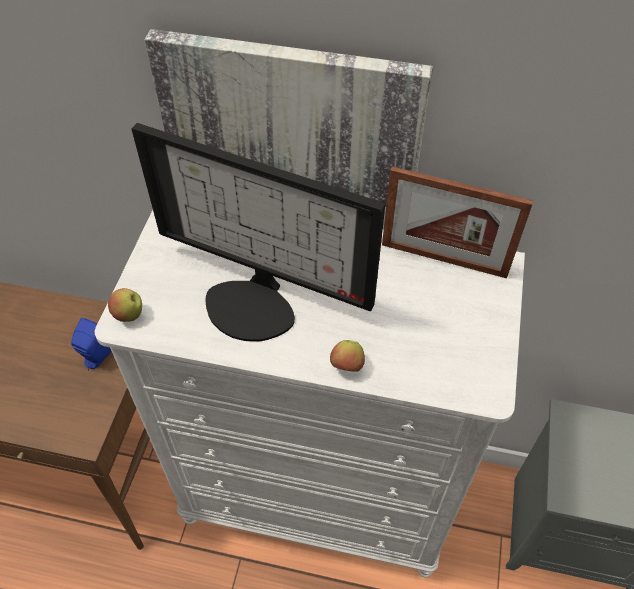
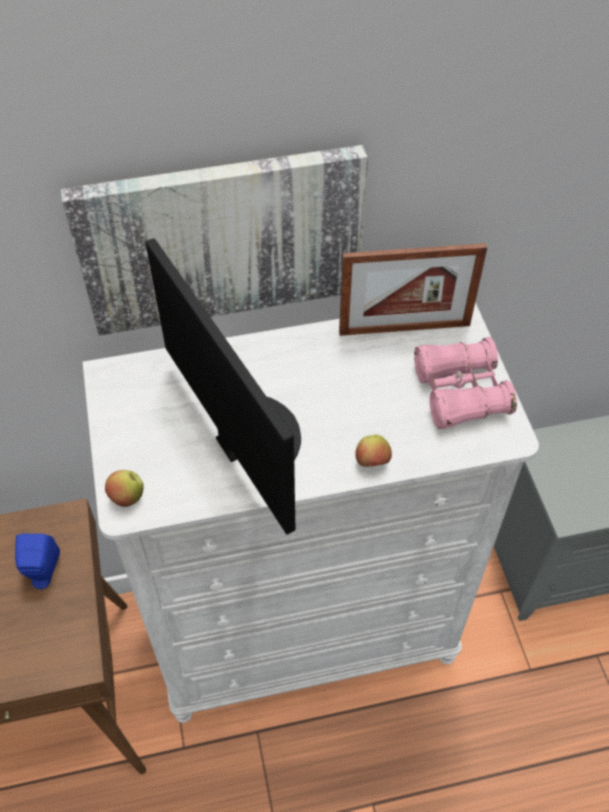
camera: 25 degrees left, 0 degrees up
(255, 302) = (249, 436): monitor -> monitor turned 120 degrees counterclockwise
(463, 335) = (460, 392): none -> pink binoculars

